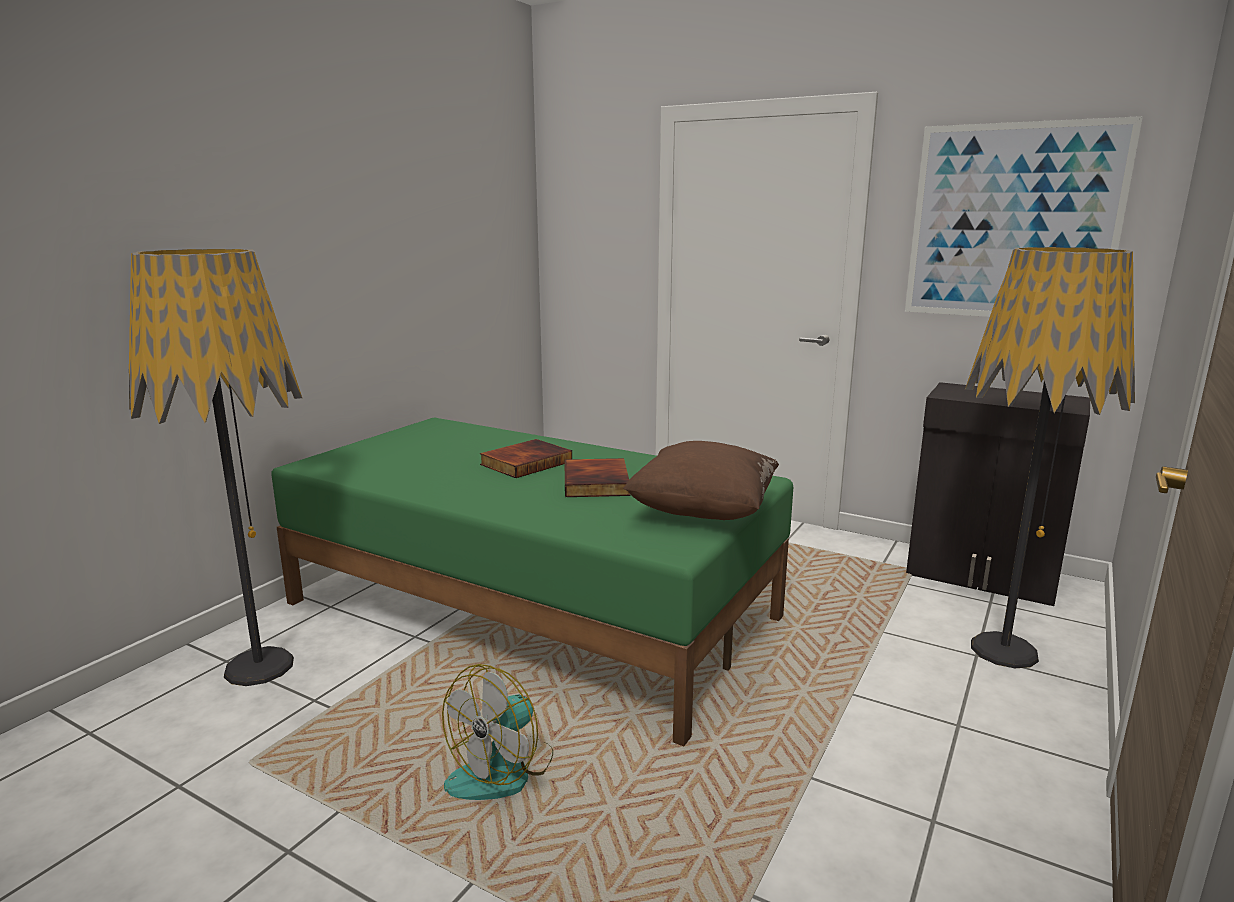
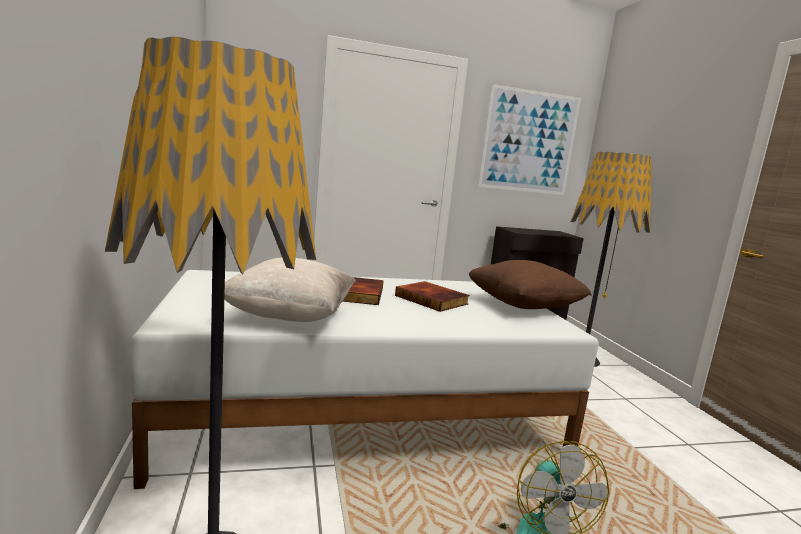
camera: 45 degrees left, 5 degrees down
(401, 475) = (290, 317): none -> beige pillow
(531, 608) = (361, 412): green bed -> white bed

